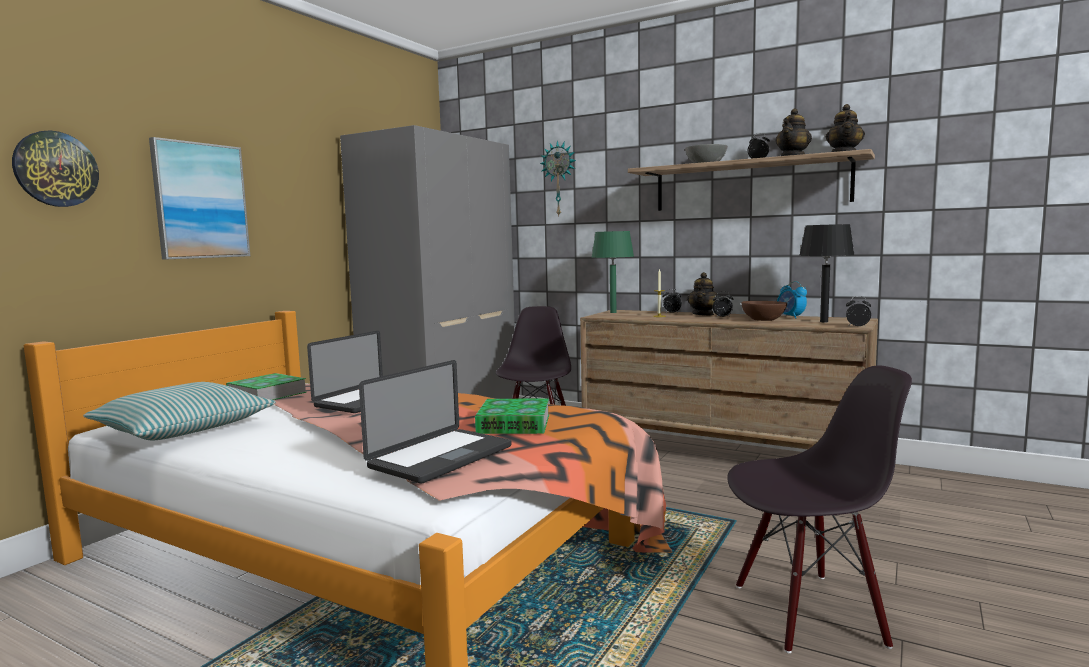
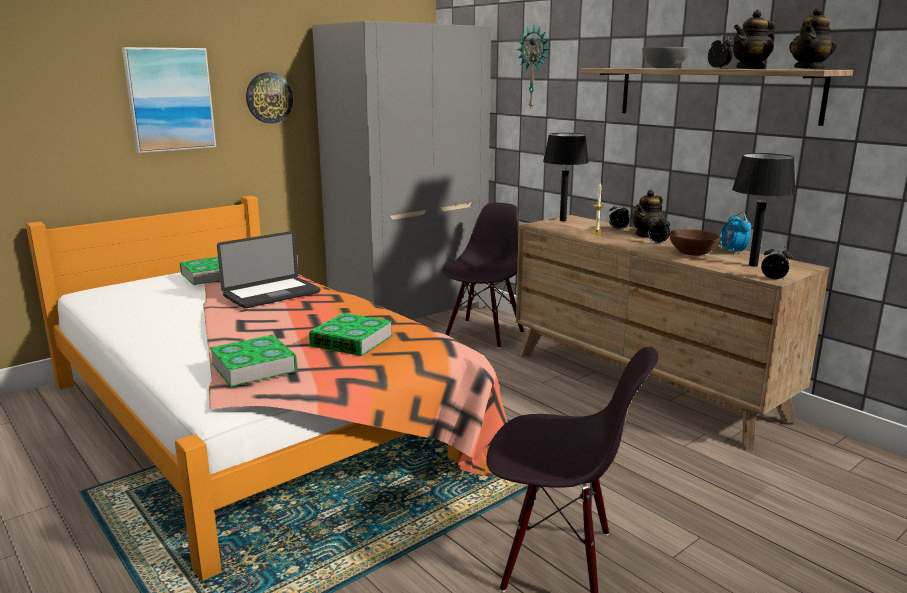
camera: 20 degrees right, 10 degrees up
(56, 169) = (45, 82): wall clock -> wall clock (269, 98)
(182, 429) = (125, 302): pillow -> none
(441, 457) = (254, 367): laptop -> book
(613, 312) = (563, 220): green table lamp -> black table lamp

